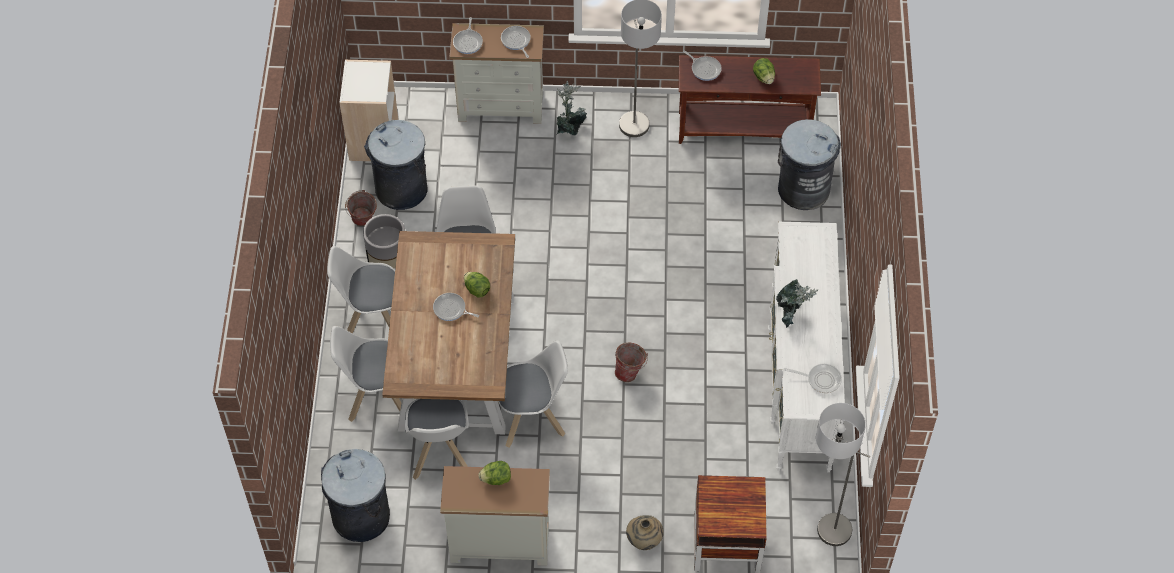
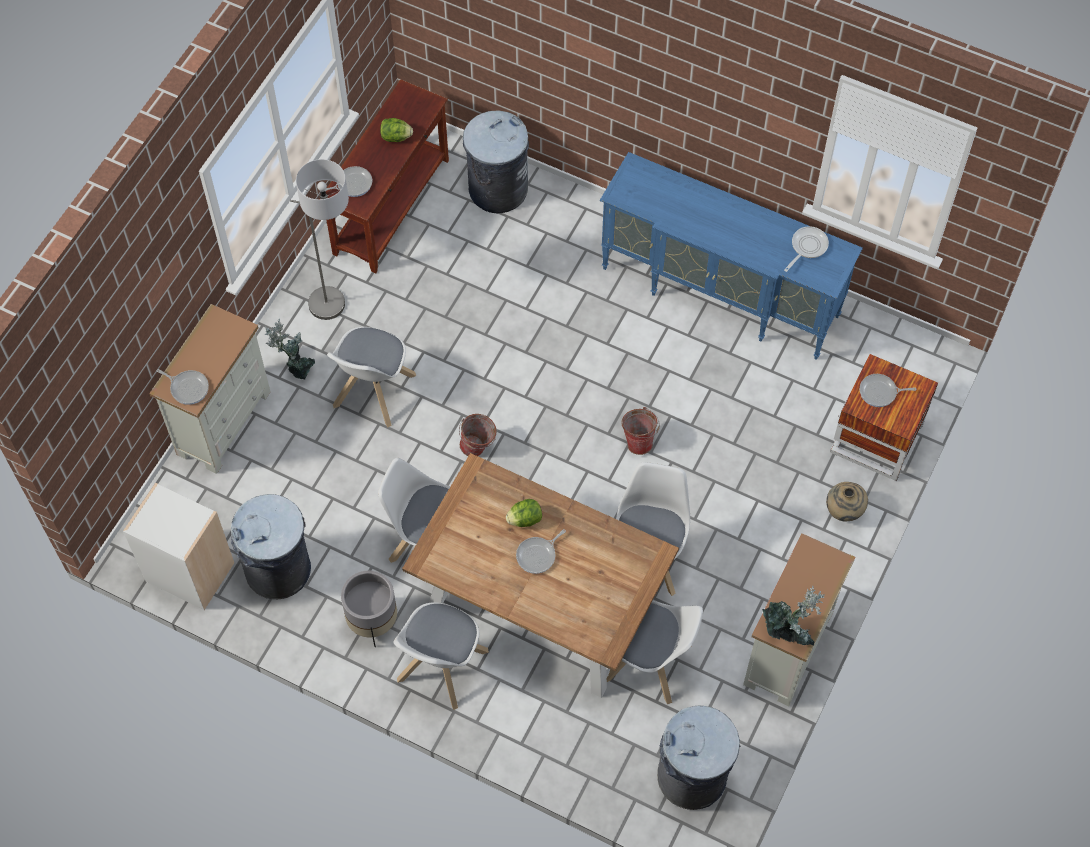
camera: 65 degrees left, 5 degrees up
(363, 222) = (301, 627): bucket -> bucket (478, 448)
(376, 395) = (544, 702): chair -> chair (373, 392)
(496, 479) = (791, 589): lettuce -> none
(516, 41) = (217, 339): frying pan -> frying pan (880, 392)
(791, 314) = (719, 238): potted plant -> potted plant (789, 631)
(798, 377) = (719, 294): white cabinet -> blue cabinet
(824, 526) = (896, 347): grey floor lamp -> none

